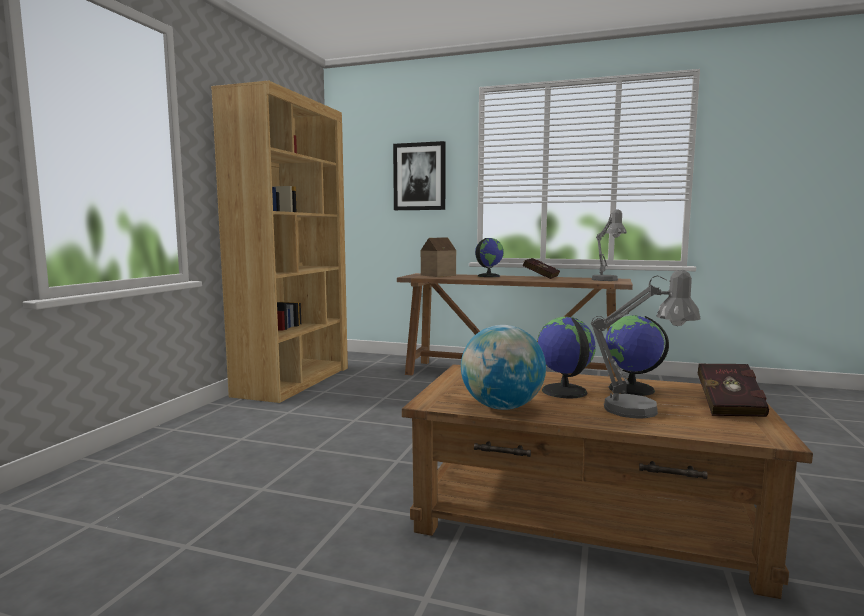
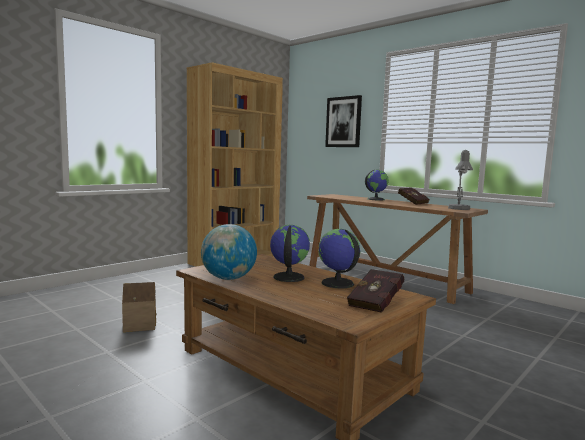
camera: 25 degrees right, 0 degrees up
(436, 275) = (339, 196): toy house -> toy house (139, 324)
(643, 410) = (309, 295): grey table lamp -> none

